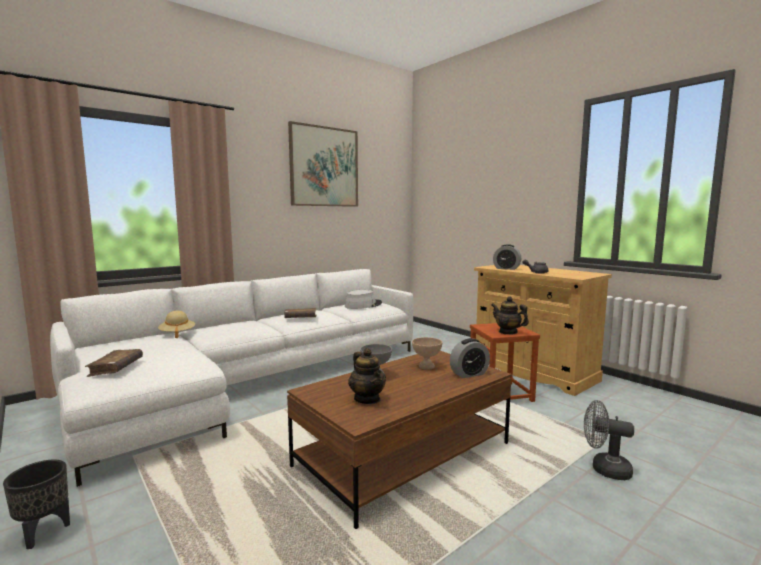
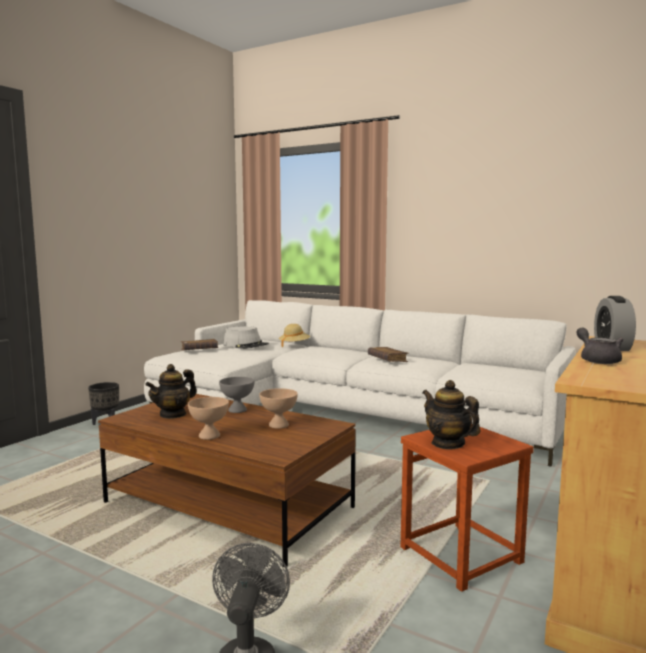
camera: 70 degrees right, 0 degrees up
(324, 167) = (532, 165): picture -> none
(363, 305) = (497, 370): grey hat -> grey hat (245, 345)
(440, 389) = (209, 436): none -> beige bowl
(469, 374) = (266, 445): alarm clock -> none
(508, 332) = (448, 444): teapot -> teapot turned 60 degrees counterclockwise

